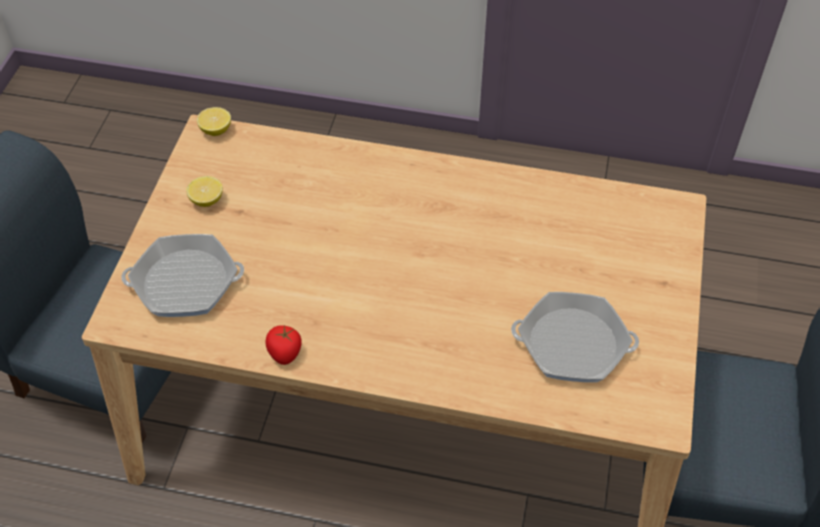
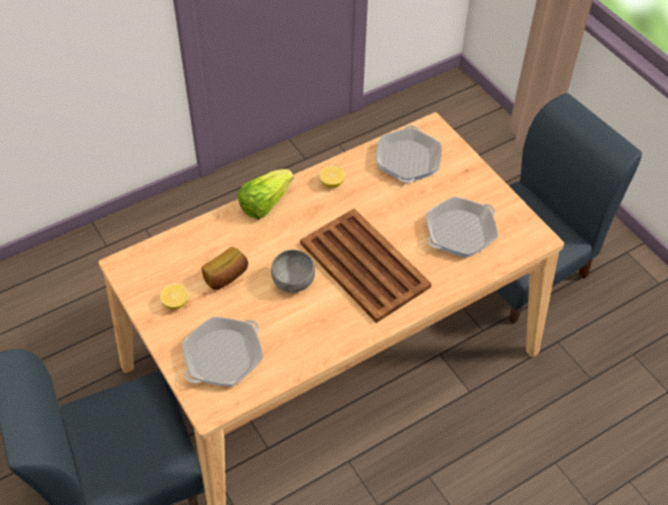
camera: 45 degrees left, 0 degrees up
(215, 130) = (127, 259): lemon -> lemon (331, 183)
(279, 210) = (226, 277): none -> bread
(285, 353) = (327, 349): tomato -> none
(333, 262) = (293, 282): none -> grey bowl
(400, 166) = (265, 203): none -> lettuce
(425, 298) = (364, 264): none -> brown tray
(606, 225) = (408, 160): none -> frying pan

